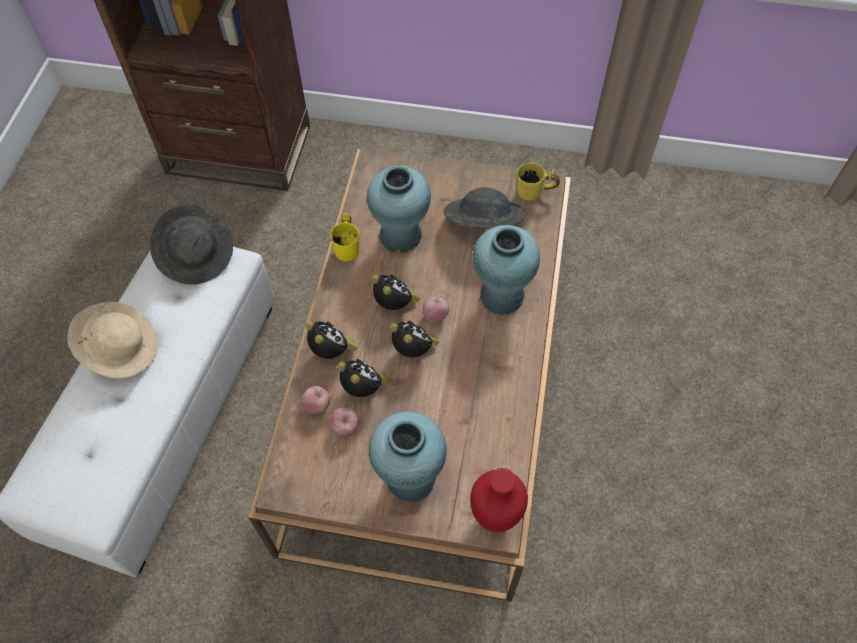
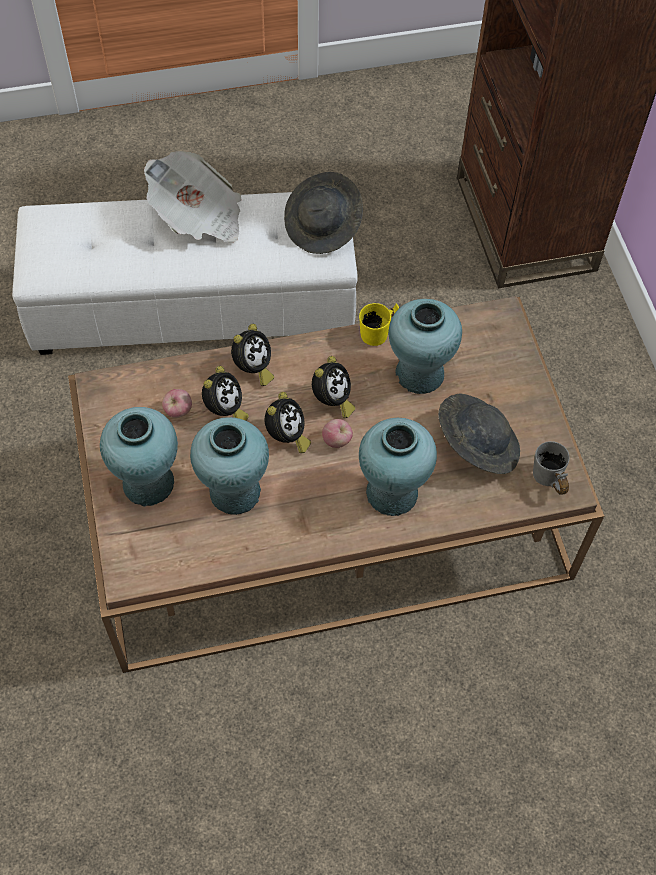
camera: 65 degrees right, 0 degrees up
(121, 348) = (198, 217): beige hat -> newspaper
(317, 406) = (190, 380): apple -> none
(451, 409) = (234, 492): none -> turquoise vase
(495, 520) = (132, 571): red vase -> none
(534, 195) = (546, 482): yellow mug -> grey mug

